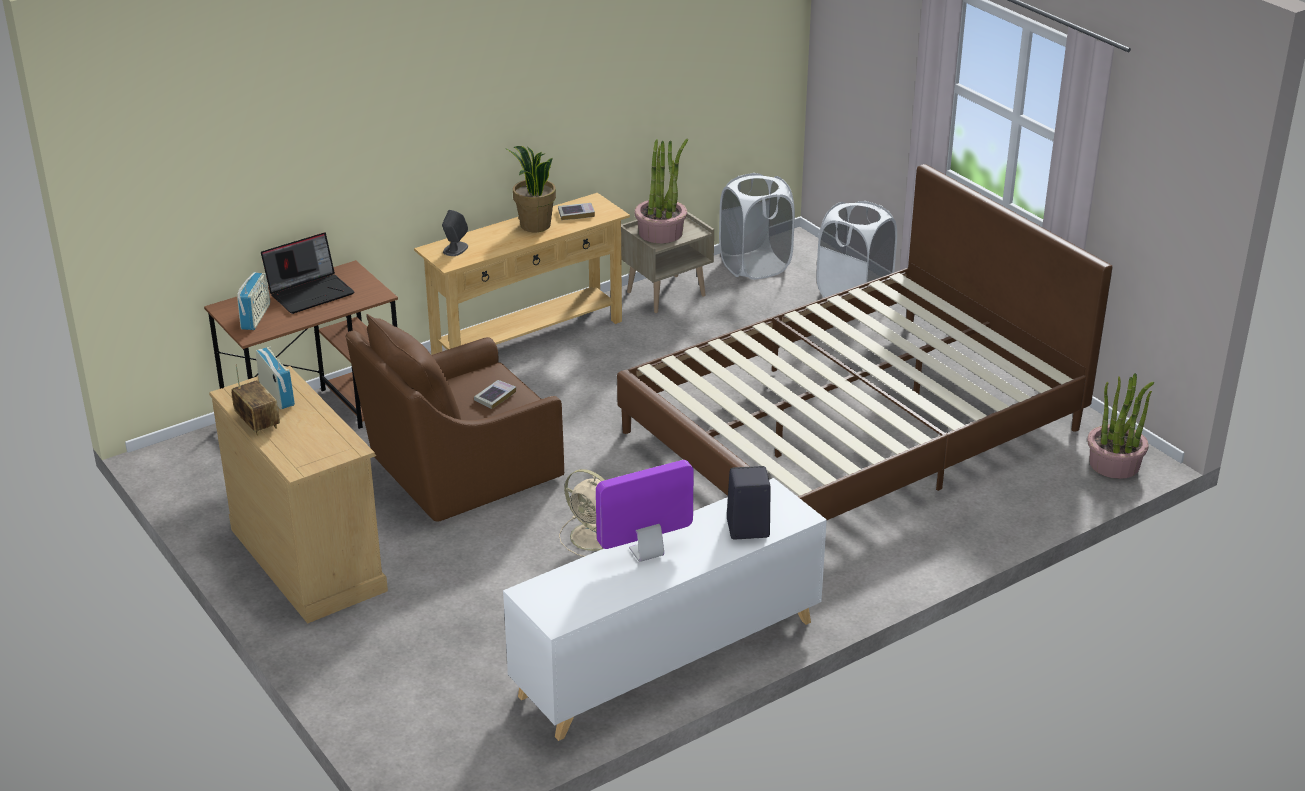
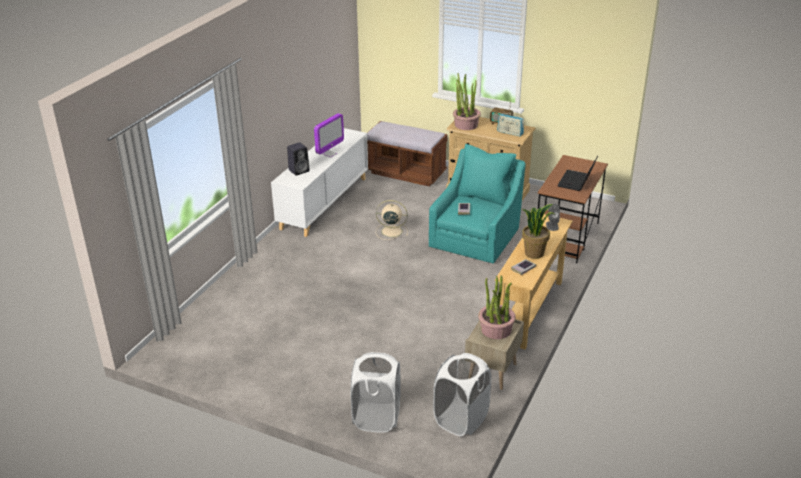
camera: 150 degrees right, 0 degrees up
(256, 317) = (579, 165): radio -> none
(410, 678) = (406, 173): none -> brown bench
(459, 470) = (476, 237): brown armchair -> turquoise armchair
(853, 430) = (314, 318): brown bed -> none
(1114, 464) = (165, 346): potted plant -> potted plant (466, 125)

